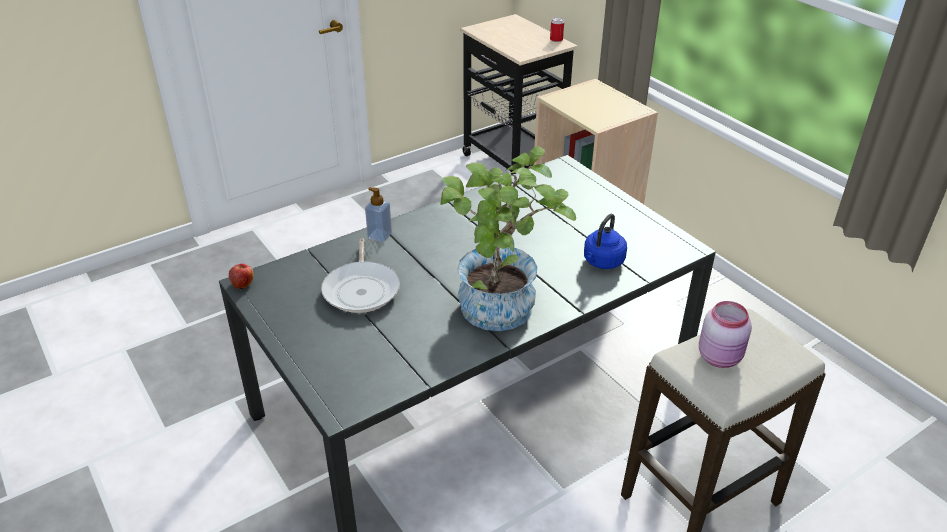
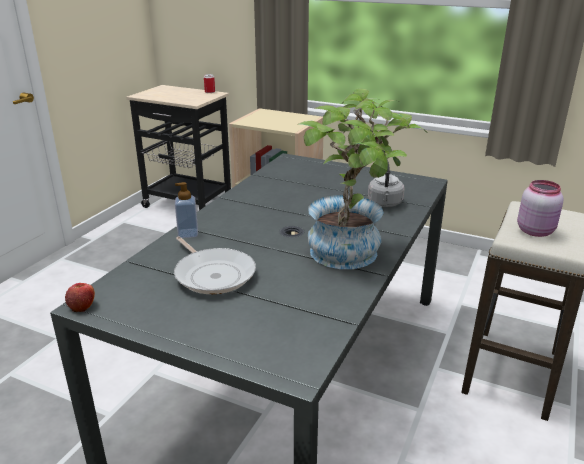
camera: 30 degrees left, 10 degrees down
(602, 262) = (385, 204): blue kettle -> grey kettle

